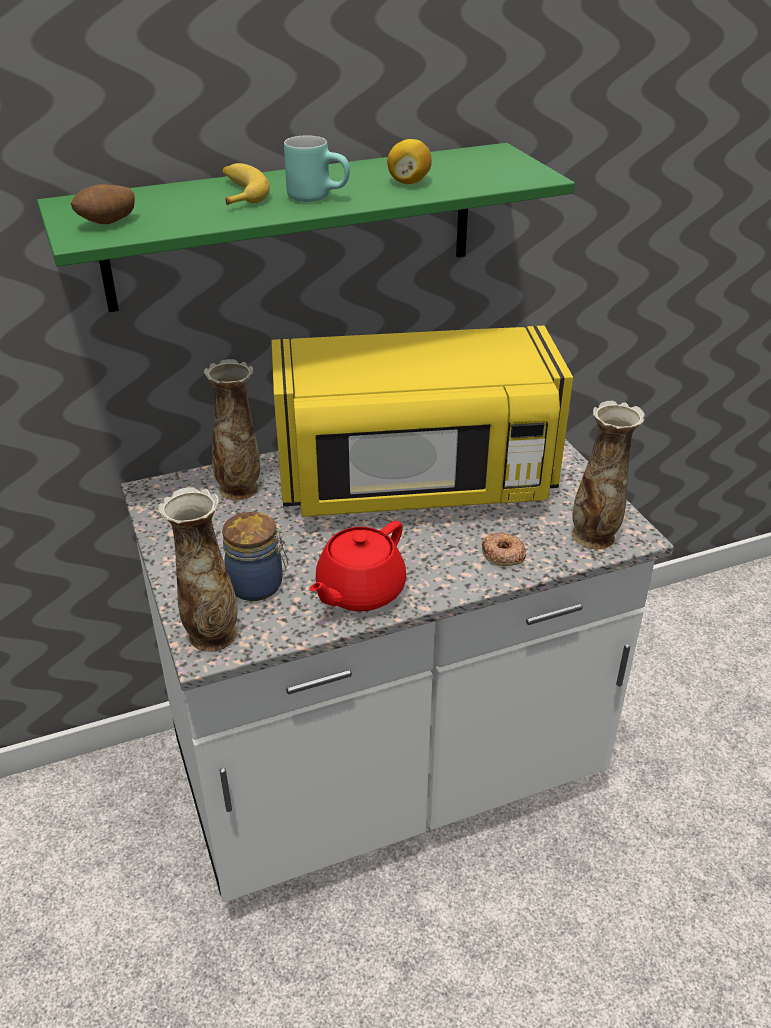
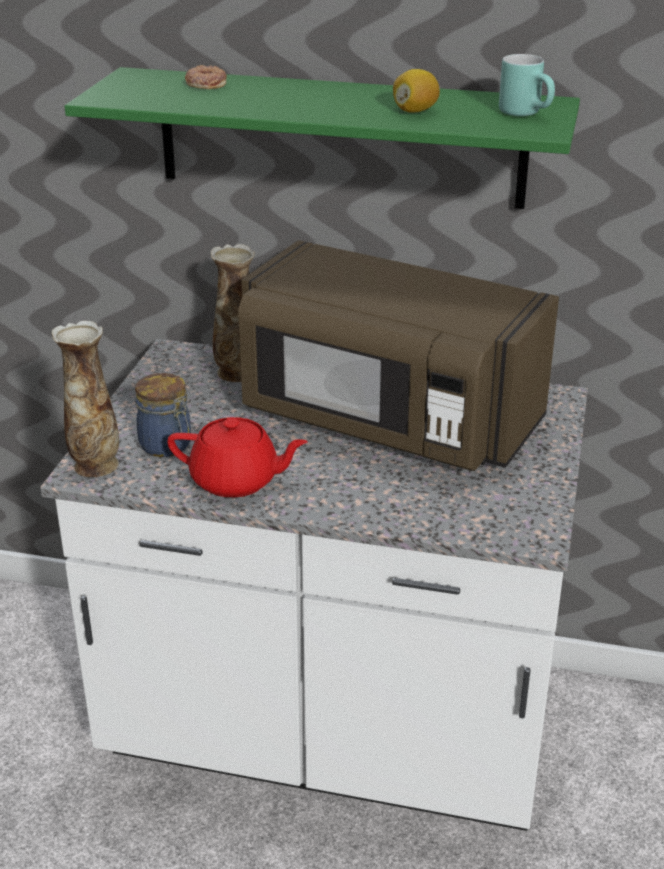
camera: 35 degrees right, 5 degrees down
(107, 224) = (132, 93): potato -> none
(240, 194) = (263, 92): banana -> none
(319, 197) = (318, 107): turquoise mug -> turquoise mug (528, 114)
(359, 591) = (236, 481): red teapot -> red teapot turned 150 degrees counterclockwise
(416, 484) = (386, 421): yellow microwave -> brown microwave
(503, 554) = (391, 502): donut -> donut (206, 83)
(595, 536) = (497, 523): vase -> none

